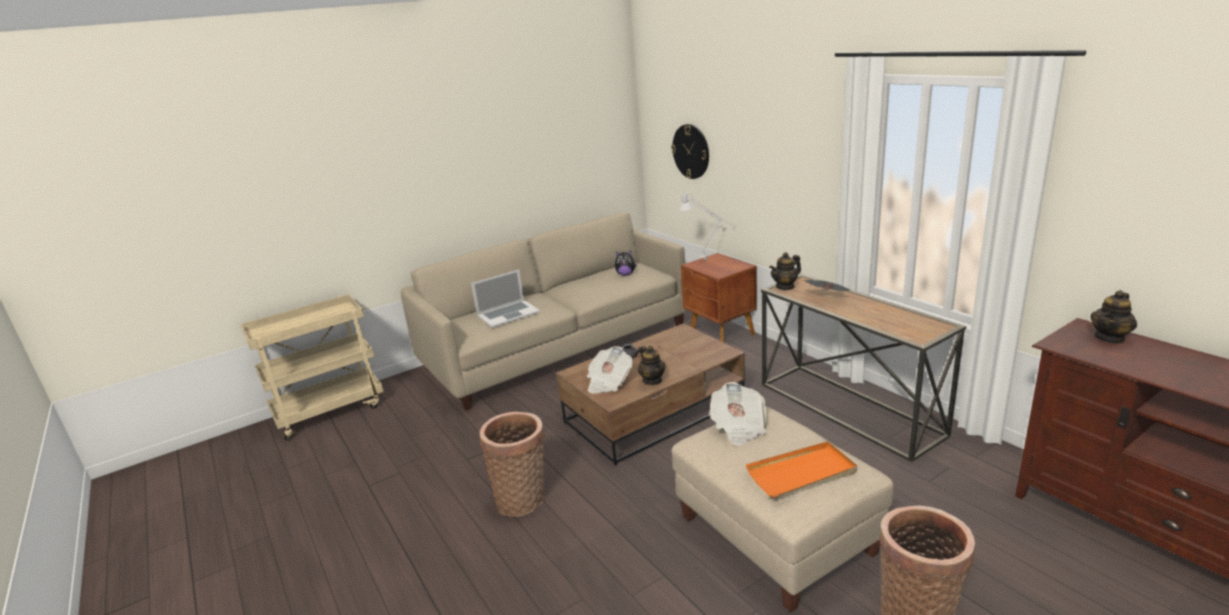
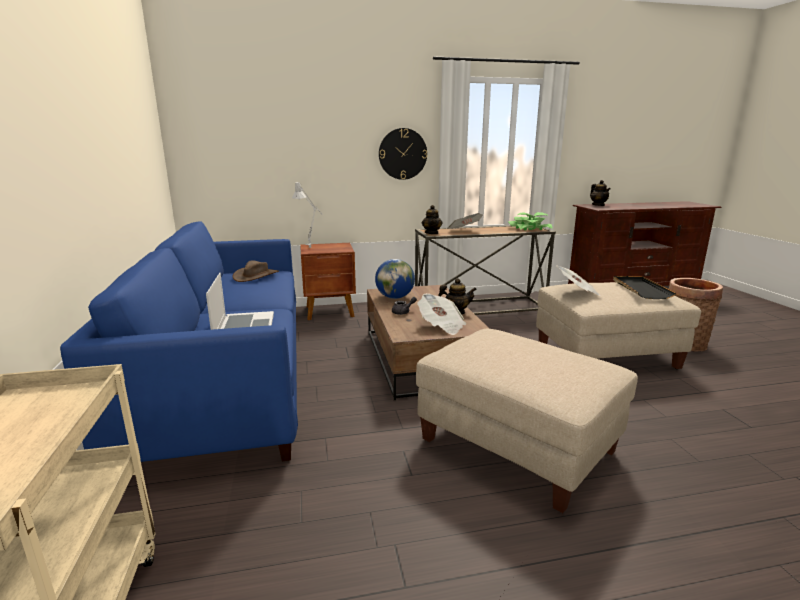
camera: 70 degrees left, 5 degrees down
(523, 499) = (516, 446): basket -> beige ottoman
(557, 346) = (227, 376): beige sofa -> blue sofa
(625, 274) = (256, 276): plush toy -> brown hat
(670, 342) = (395, 297): none -> globe
(691, 151) = (255, 152): wall clock -> wall clock (402, 154)
(802, 473) = (640, 289): orange tray -> black tray
(912, 328) = (529, 229): none -> potted plant

